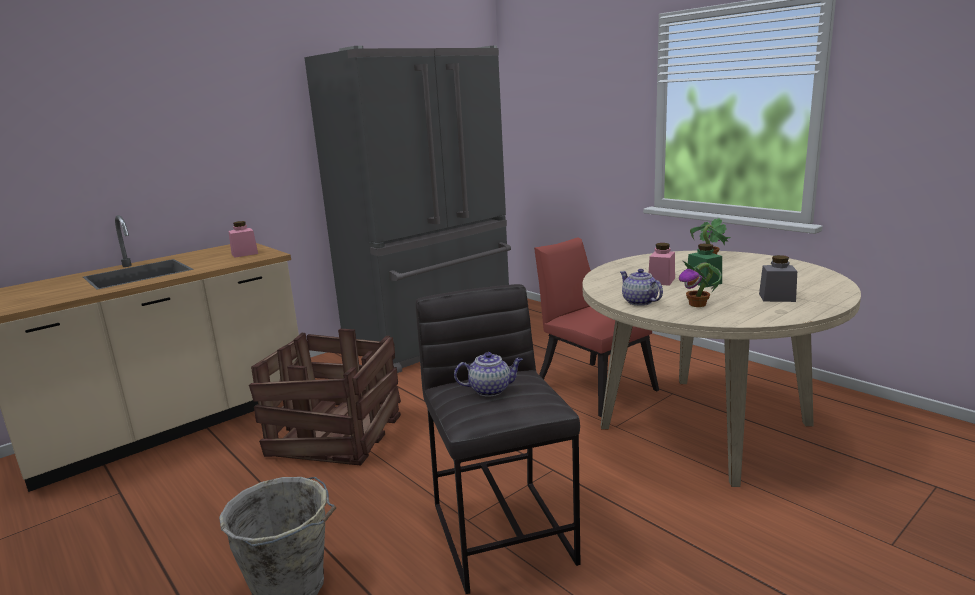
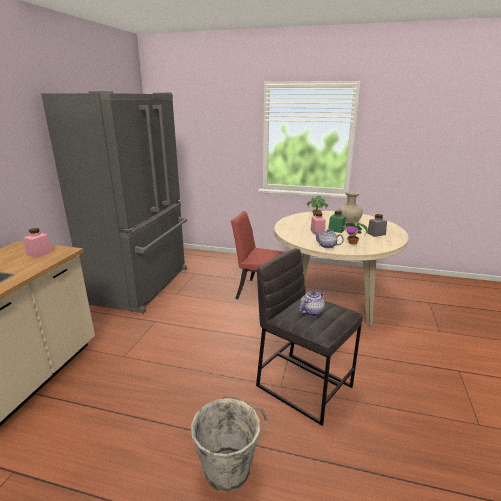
camera: 35 degrees left, 5 degrees up
(337, 433) = (147, 364): crate -> none
(753, 274) = (348, 222): none -> beige vase

